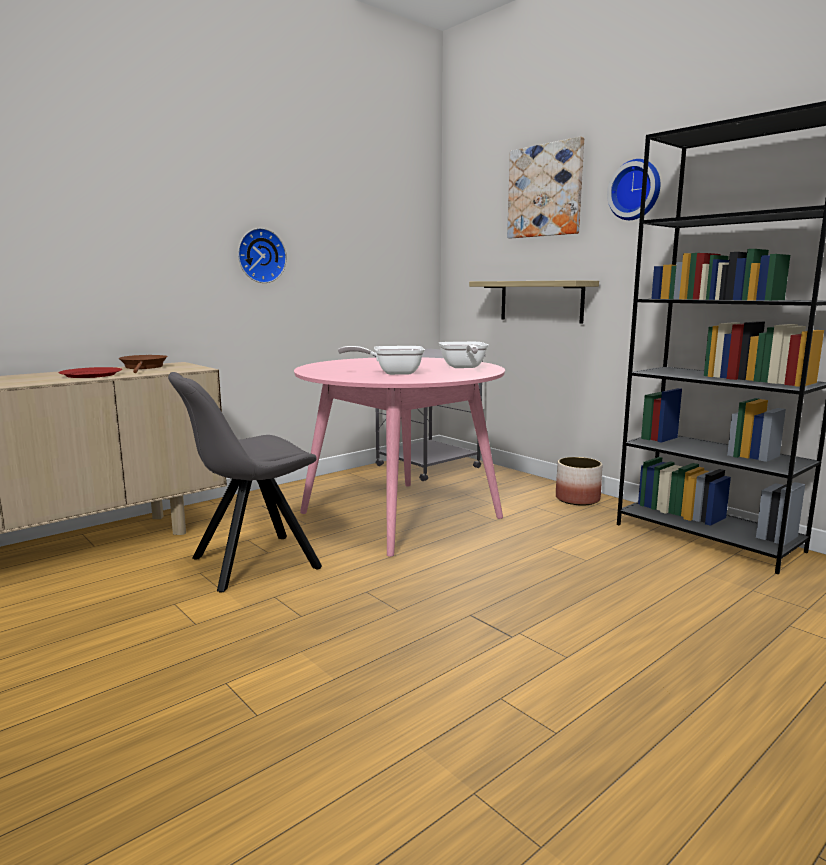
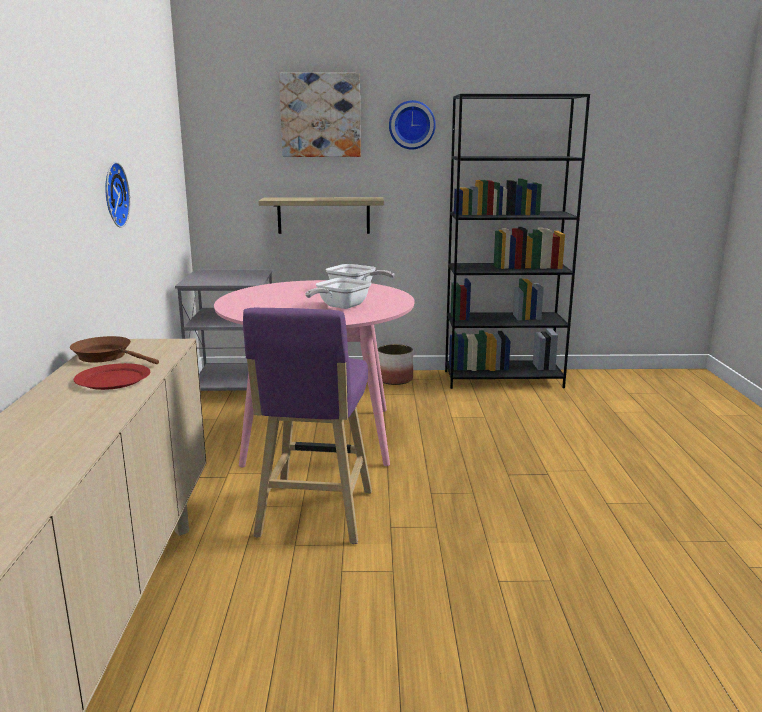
camera: 50 degrees left, 5 degrees up
(254, 563) = (314, 517): grey chair -> purple stool

